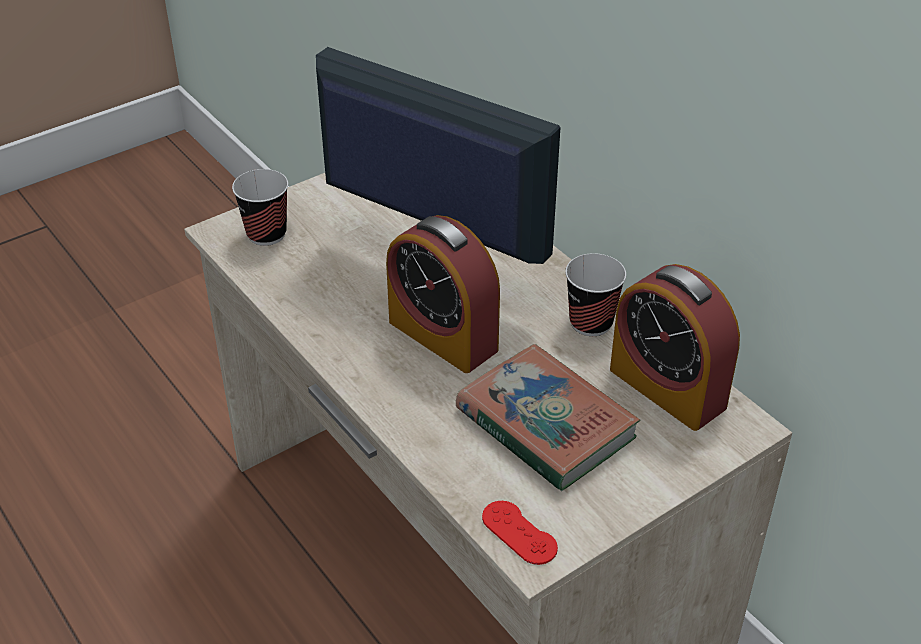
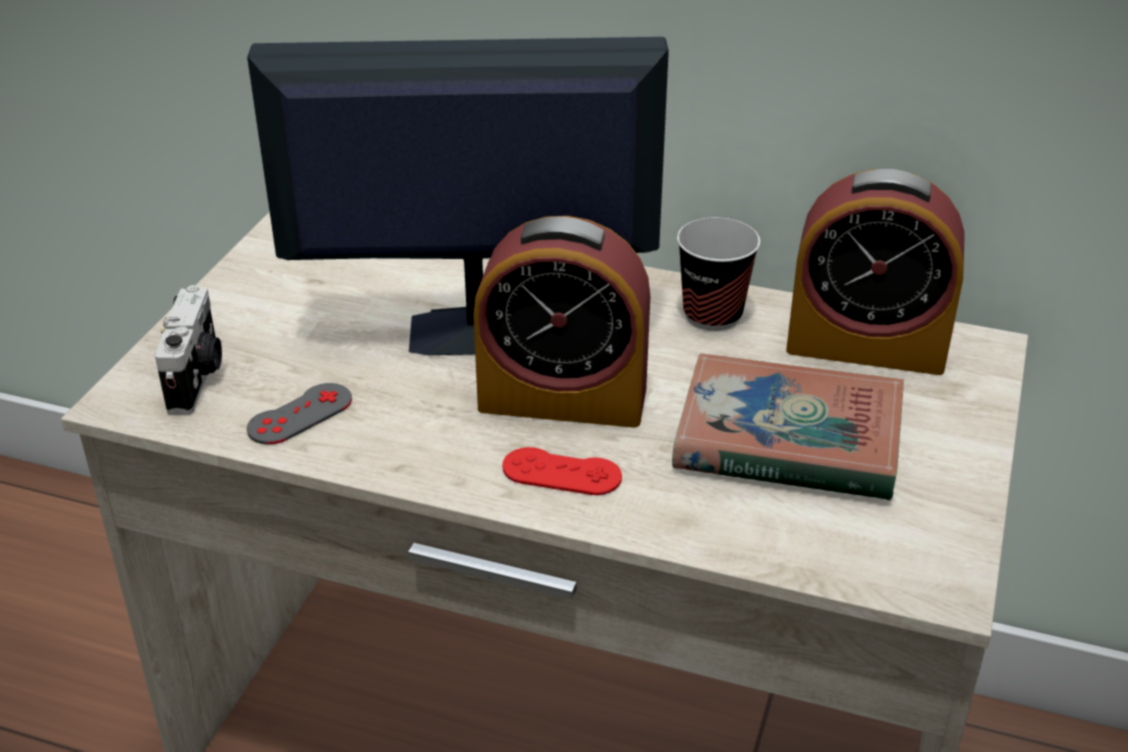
camera: 35 degrees left, 5 degrees down
(266, 234) = (197, 378): cup -> camera
(296, 279) = (300, 414): none -> grey game controller
(519, 533) = (897, 569): red game controller -> red game controller (561, 472)

